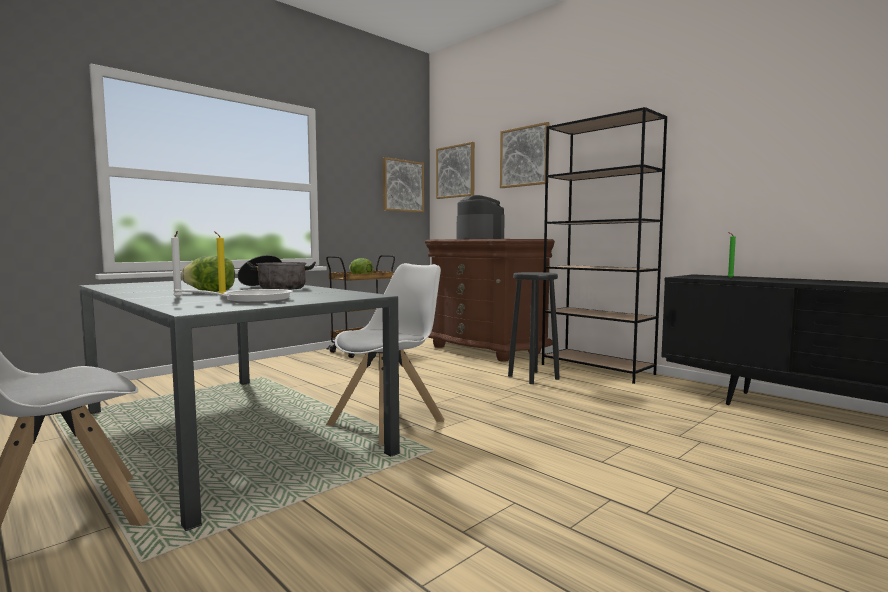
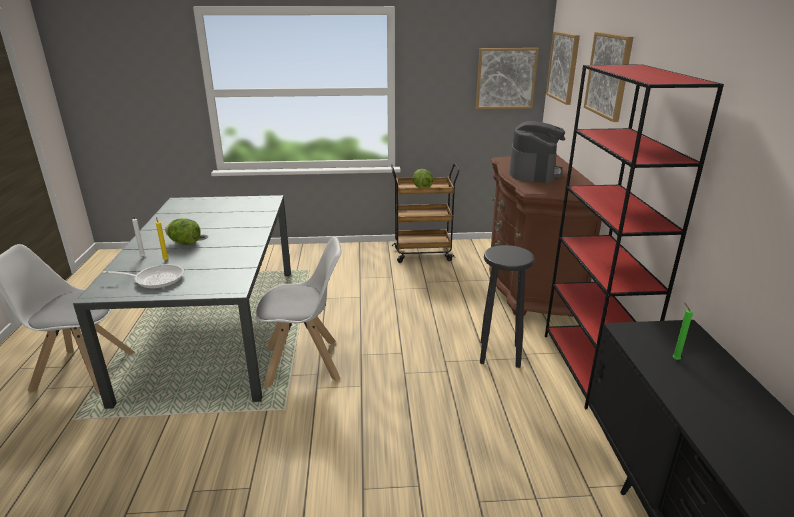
camera: 40 degrees right, 20 degrees up
(275, 288) = (233, 242): cooking pot -> none
(597, 369) = (590, 368): beige bookcase -> red bookcase

